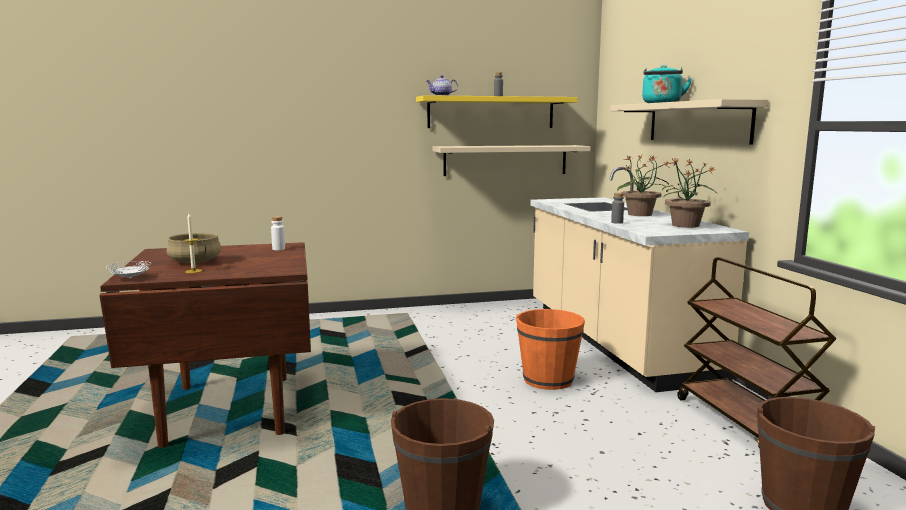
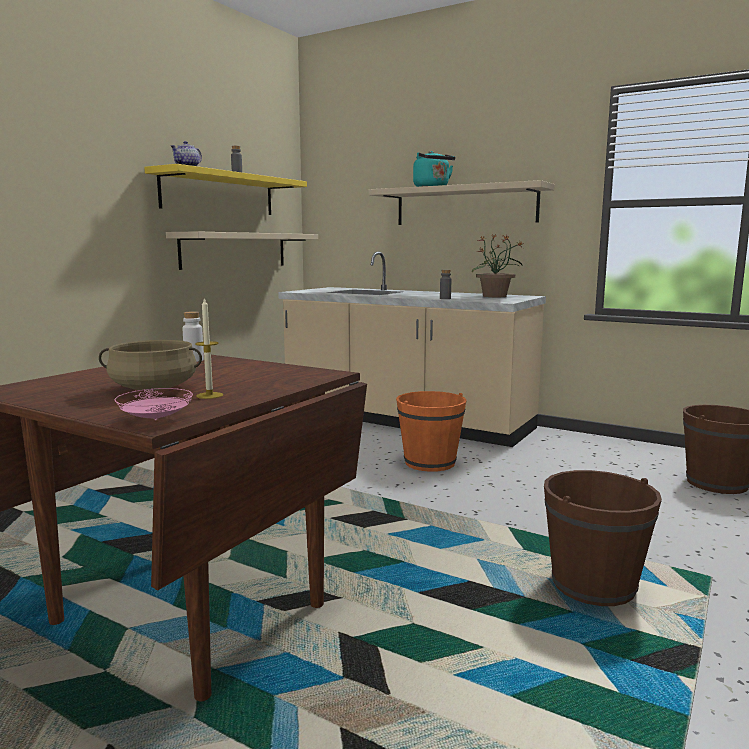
camera: 45 degrees left, 0 degrees up
(130, 278) = (156, 420): white plate -> pink plate
(640, 214) = (428, 293): potted plant -> none
(745, 425) = (598, 450): brown cart -> none

